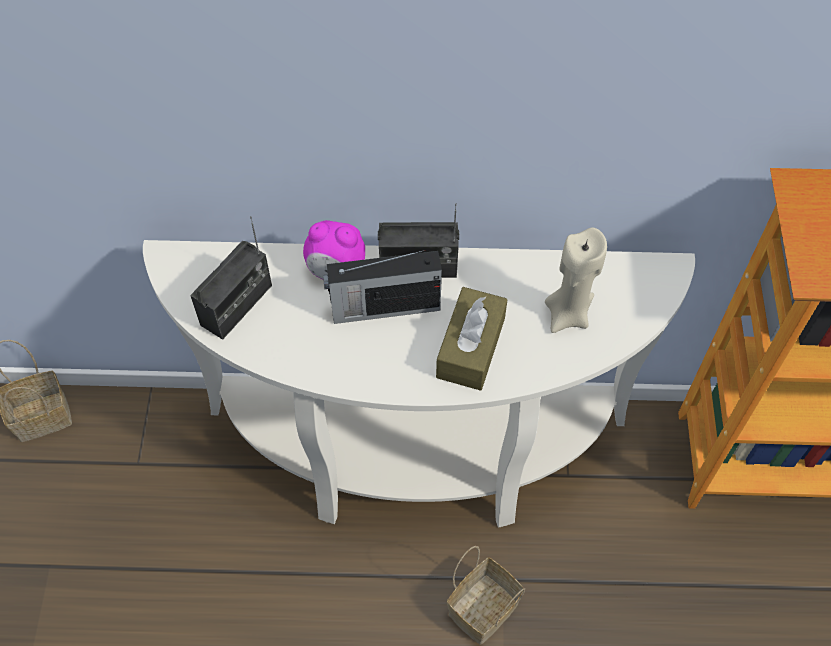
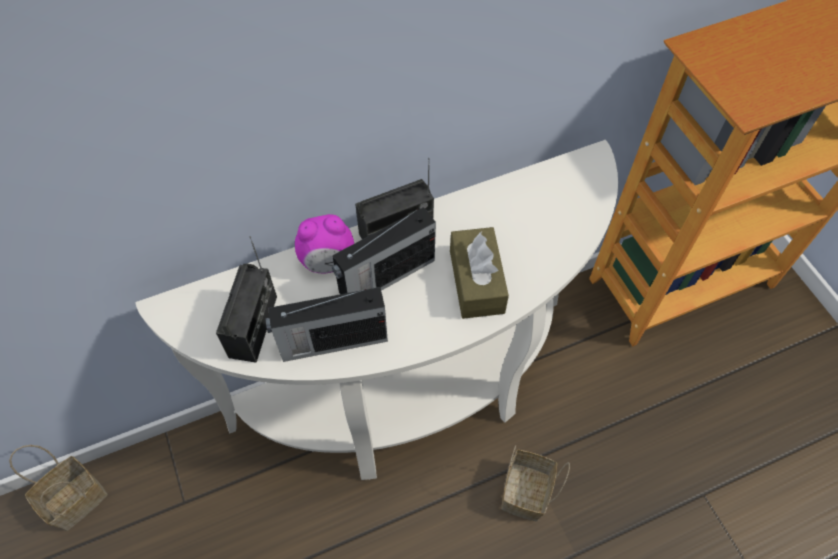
camera: 25 degrees left, 0 degrees up
(300, 348) = (331, 341): none -> radio
(568, 314) = (538, 223): beige candle -> none

